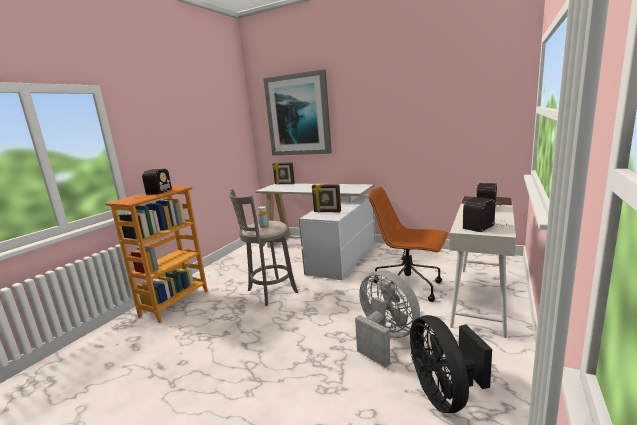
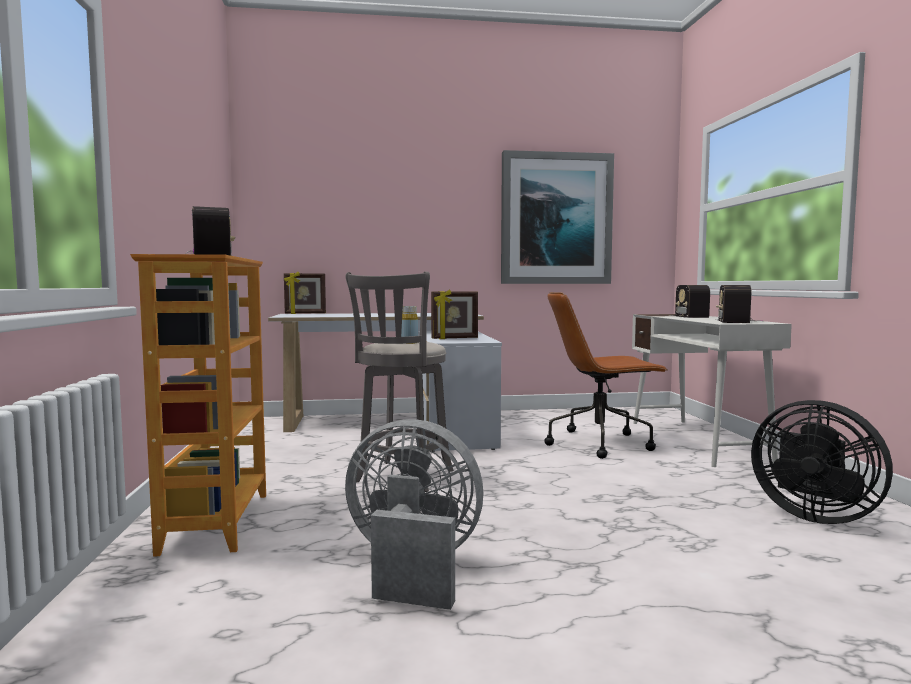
camera: 35 degrees left, 10 degrees down
(298, 115) = (341, 192): picture -> picture (555, 219)
(385, 338) = (665, 489): grey fan -> grey fan (412, 567)

